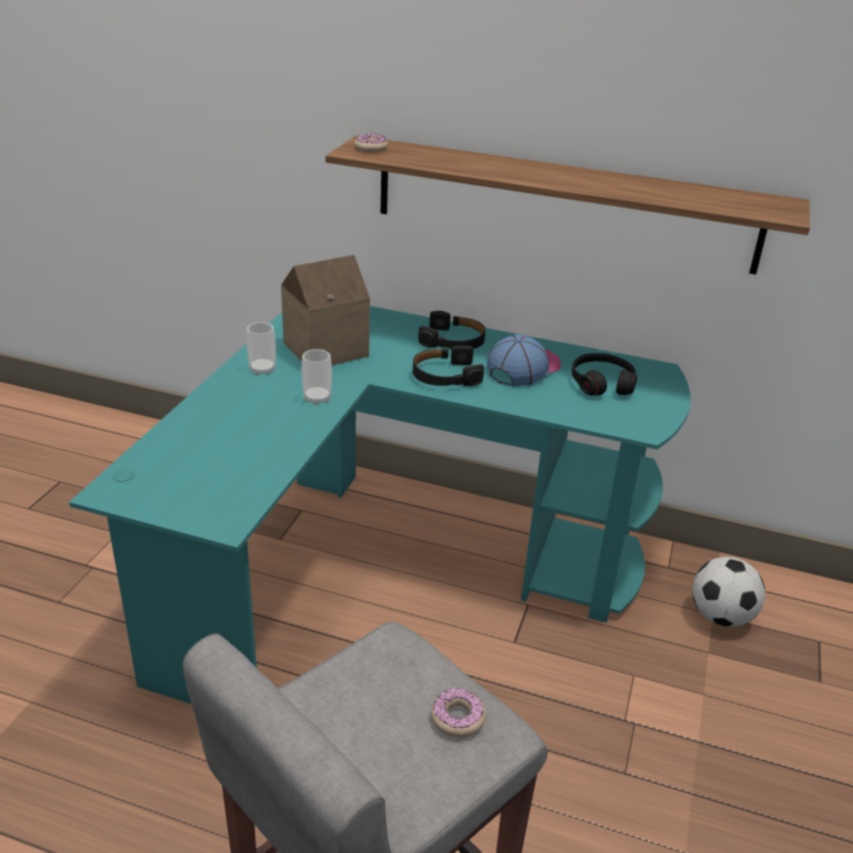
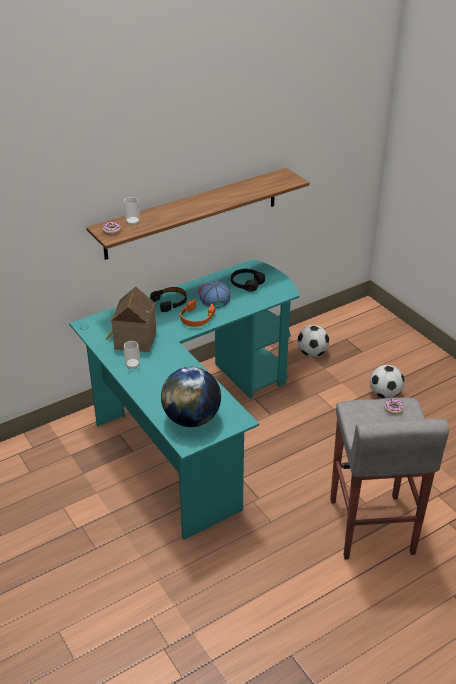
camera: 50 degrees left, 5 degrees up
(179, 470) = (191, 419): none -> globe
(317, 399) = (175, 360): cup -> cup (132, 223)
(445, 375) = (196, 318): black headphones -> orange headphones
(757, 778) = (385, 394): none -> football

